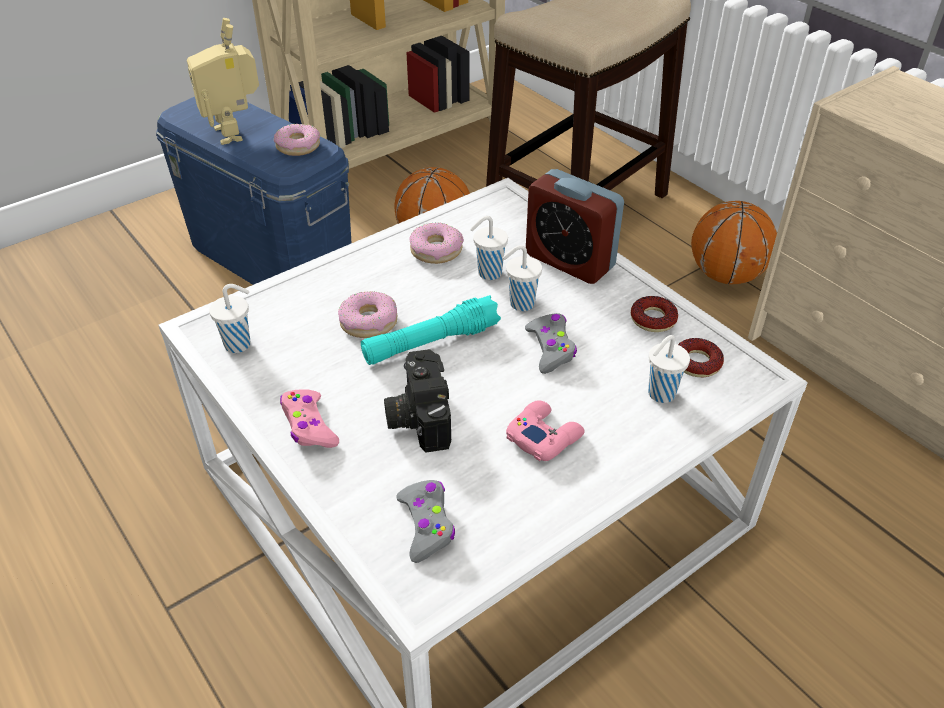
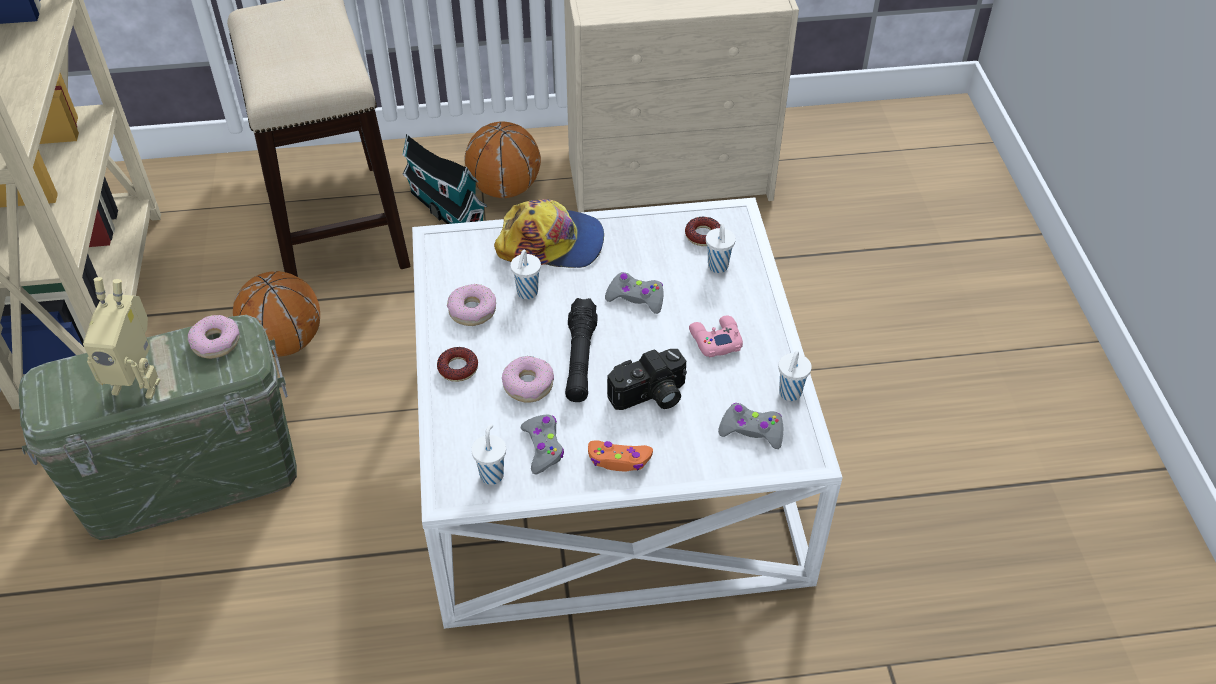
camera: 60 degrees left, 5 degrees up
(272, 258) = (191, 478): blue storage box -> green storage box
(293, 364) = (543, 447): none -> grey game controller
(309, 426) = (619, 460): pink game controller -> orange game controller
(417, 415) = (650, 396): camera -> camera turned 45 degrees counterclockwise
(430, 343) = (580, 358): turquoise flashlight -> black flashlight
(520, 304) = (576, 292): white cup -> white cup (789, 394)
(569, 261) = (551, 243): alarm clock -> cap
(653, 319) = (647, 233): donut -> donut (458, 368)
(661, 252) = (444, 208): none -> toy house

